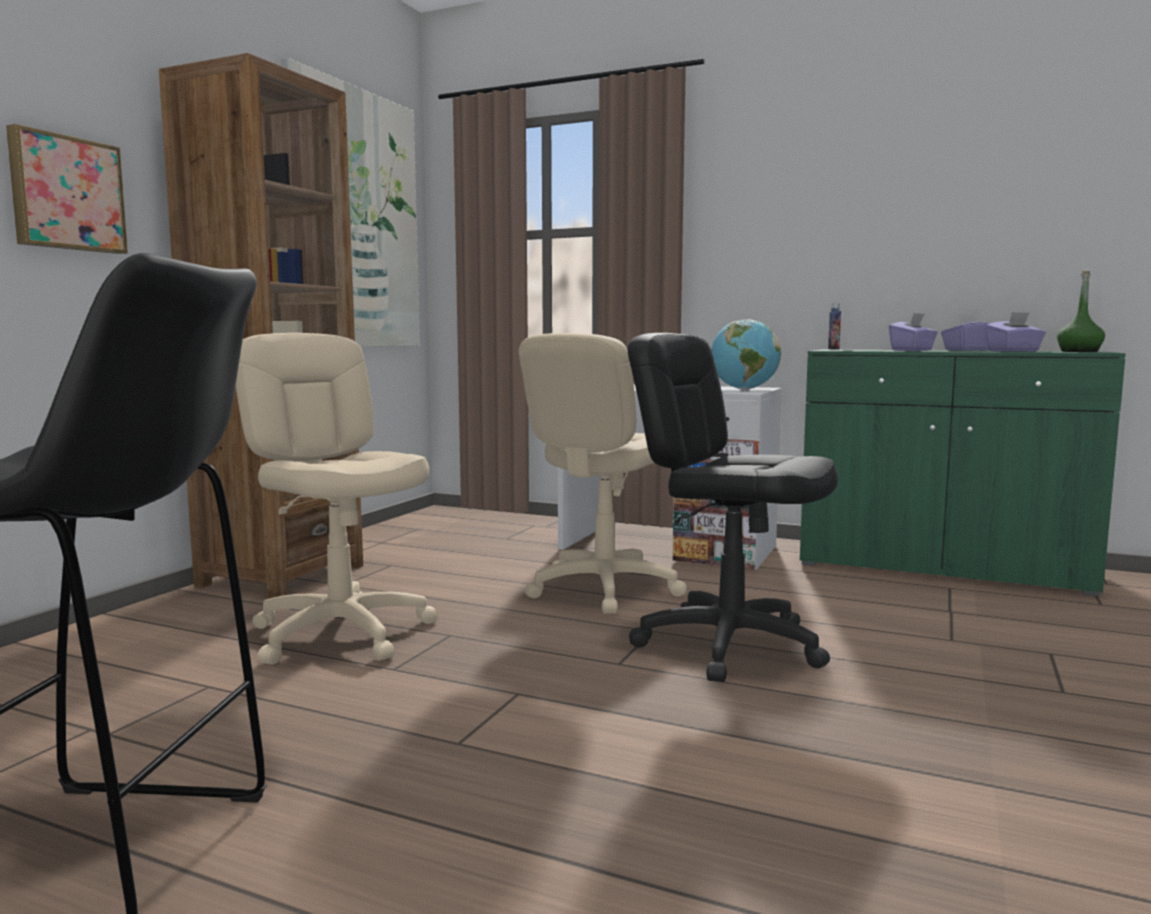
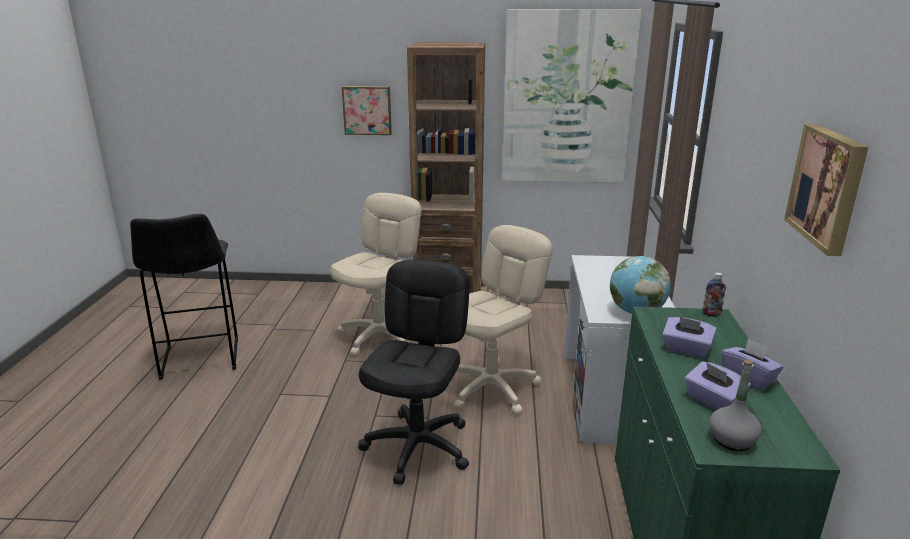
camera: 70 degrees right, 15 degrees up
(603, 589) = (491, 388): beige office chair -> beige office chair turned 120 degrees clockwise
(978, 168) = (828, 187): none -> picture
(1079, 351) = (732, 440): green bottle -> grey bottle

